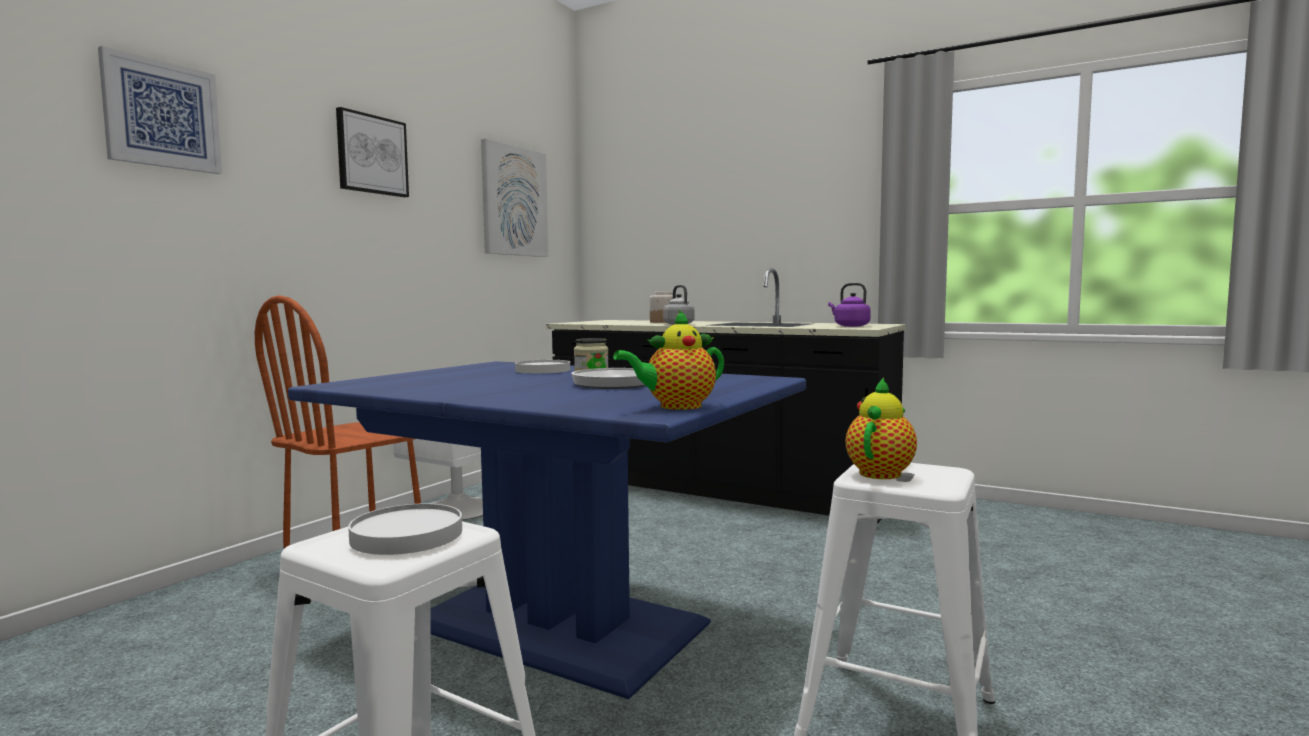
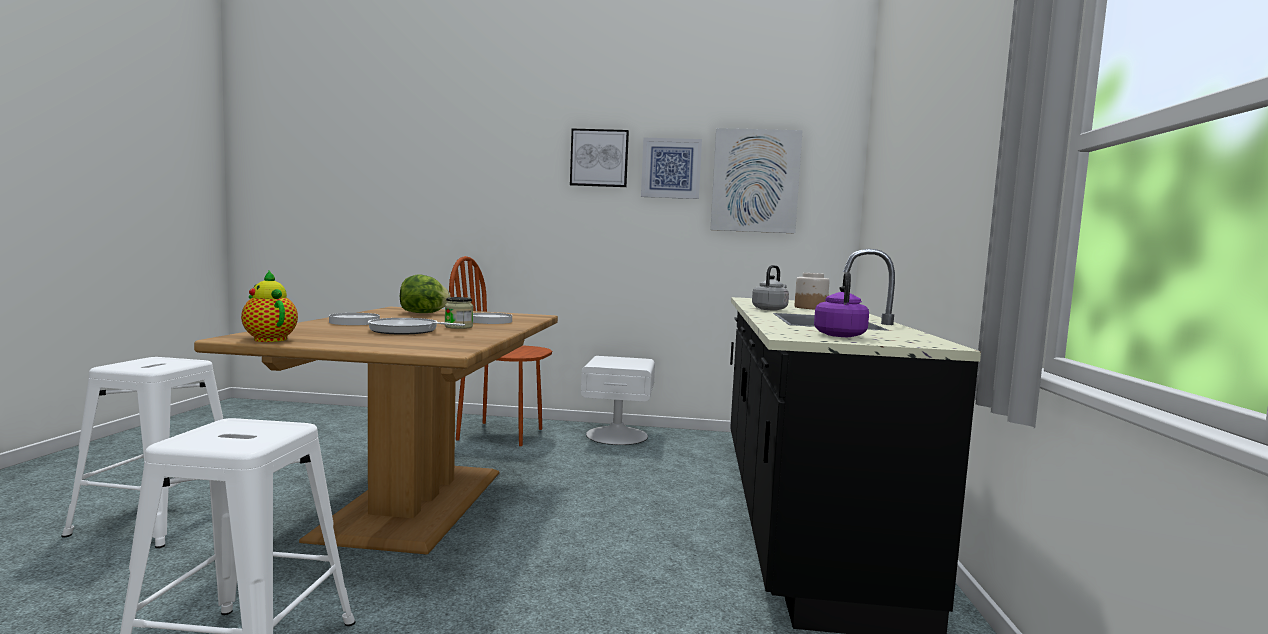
camera: 65 degrees right, 0 degrees up
(162, 115) = (463, 154): picture -> picture (671, 168)
(407, 535) = (154, 364): white plate -> white plate (354, 322)
(423, 380) = (424, 313): none -> lettuce
(559, 623) = (416, 503): blue dining table -> brown dining table
(881, 473) = (245, 427): teapot -> none

